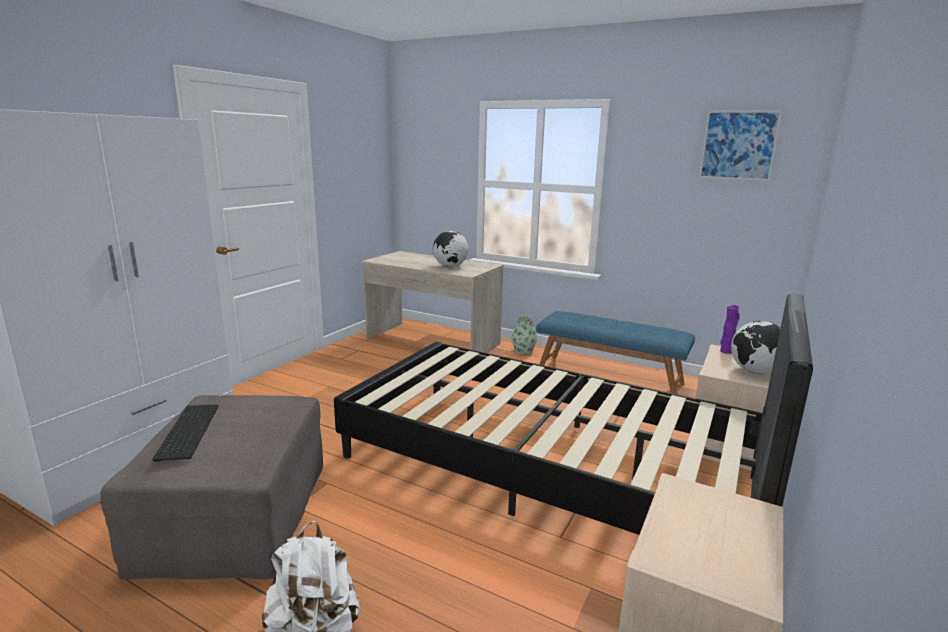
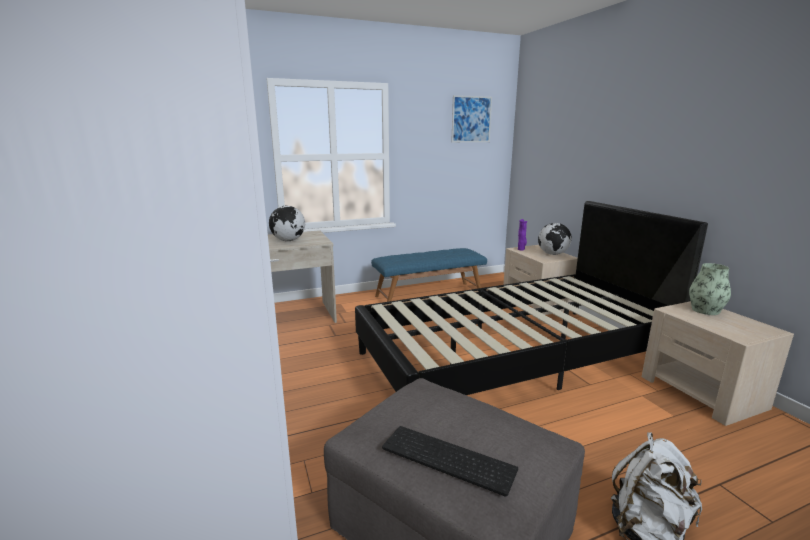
camera: 50 degrees left, 0 degrees up
(523, 351) = (350, 300): vase -> vase (705, 310)

